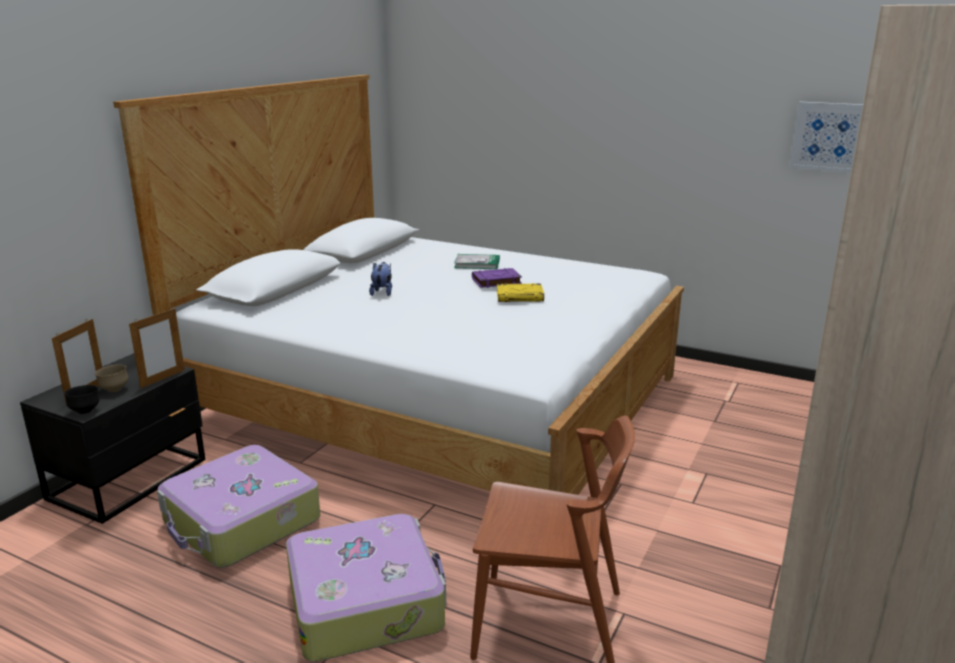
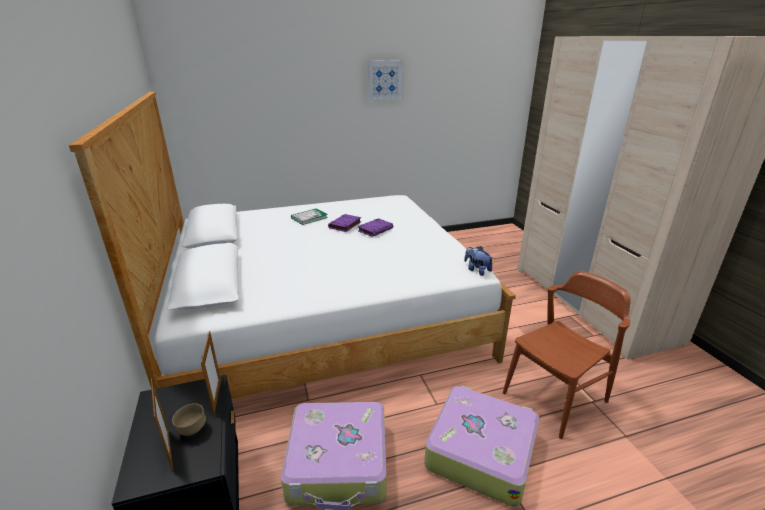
camera: 45 degrees left, 5 degrees up
(85, 411) = (205, 464): black bowl -> none
(382, 292) = (293, 256): plush toy -> plush toy (477, 270)
(520, 296) = (375, 229): yellow book -> purple book
(829, 137) = (459, 105): picture -> picture (385, 80)

